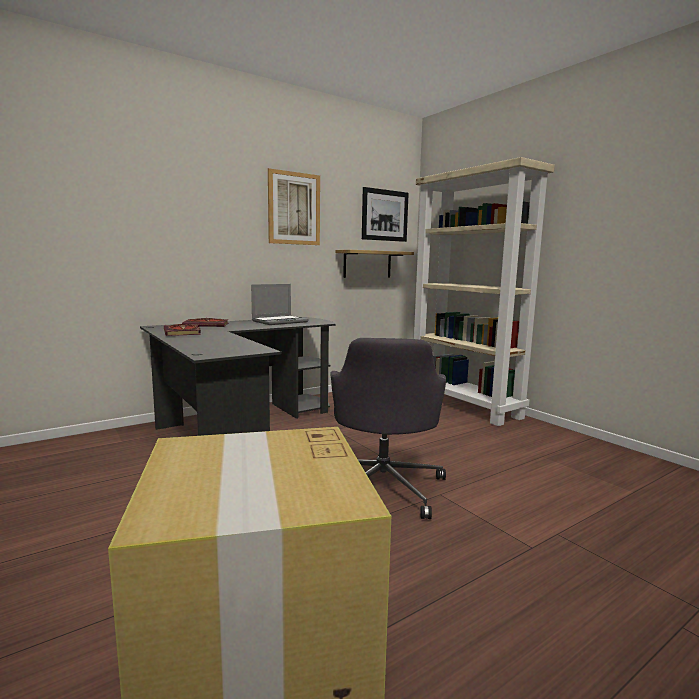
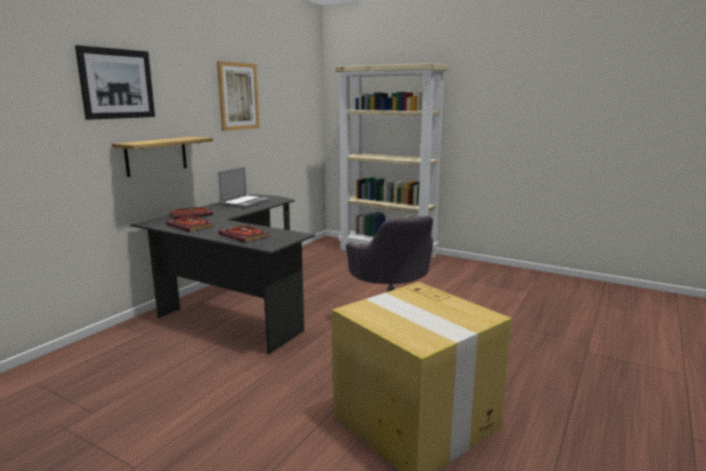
camera: 25 degrees left, 5 degrees up
(207, 344) = (245, 236): none -> book
(367, 264) = (292, 140): shelf -> shelf (156, 156)
(385, 215) = (302, 95): picture -> picture (117, 84)

